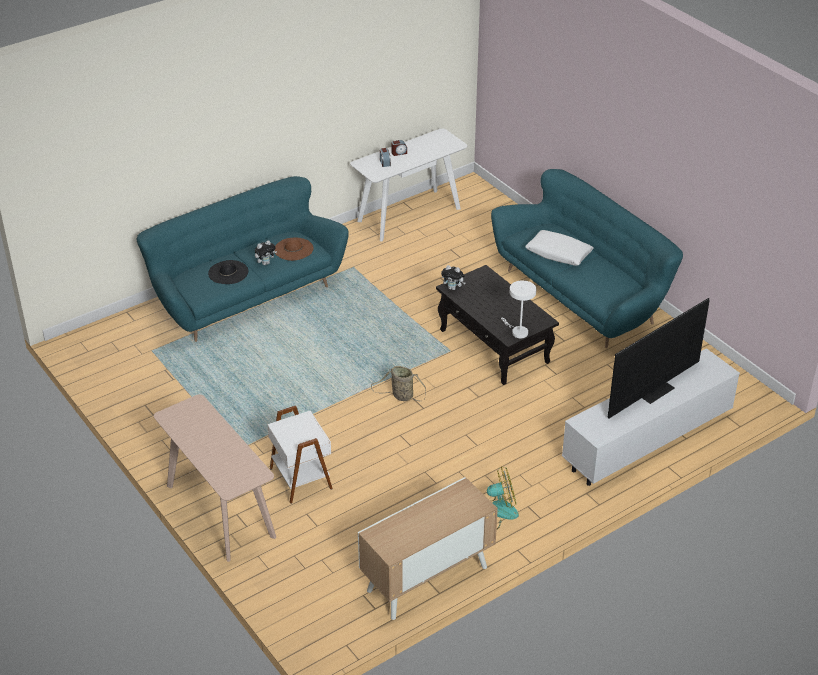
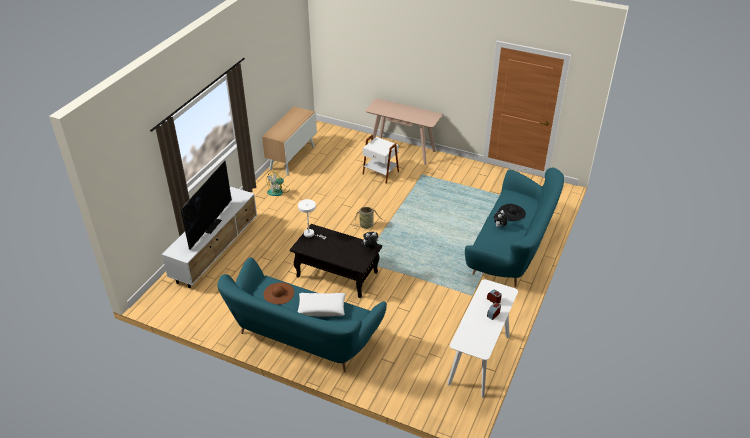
camera: 150 degrees right, 0 degrees up
(293, 249) = (494, 241): brown hat -> brown hat (279, 293)

